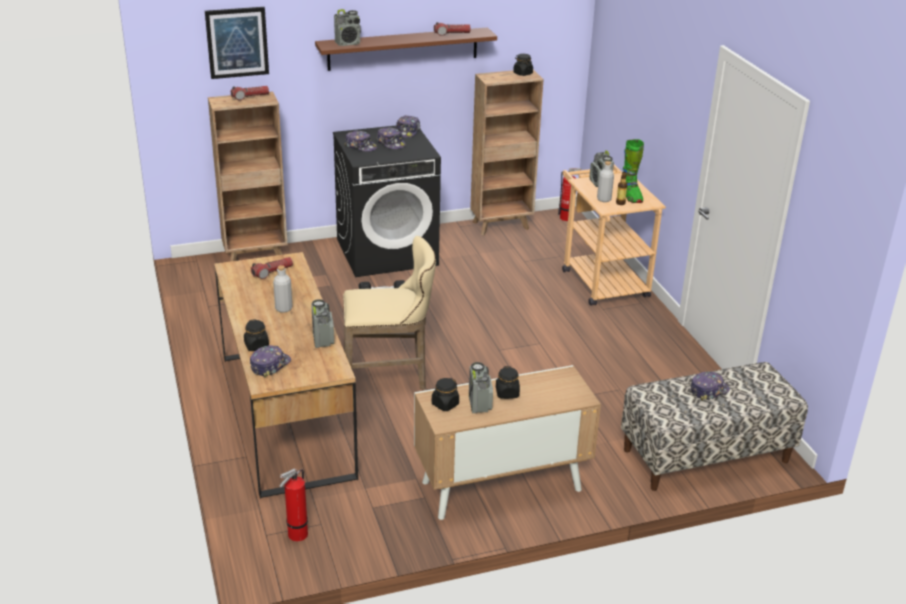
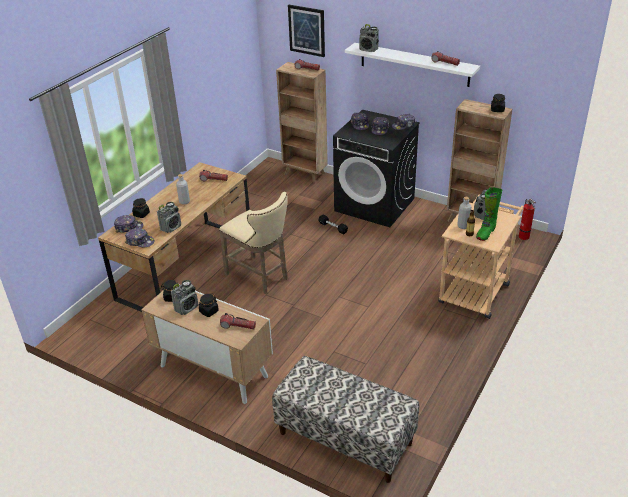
camera: 50 degrees right, 5 degrees up
(296, 536) = (98, 328): fire extinguisher -> none
(403, 49) = (414, 64): brown shelf -> white shelf
(559, 387) = (238, 326): none -> flashlight
(708, 390) = (345, 391): cap -> cap (140, 241)

